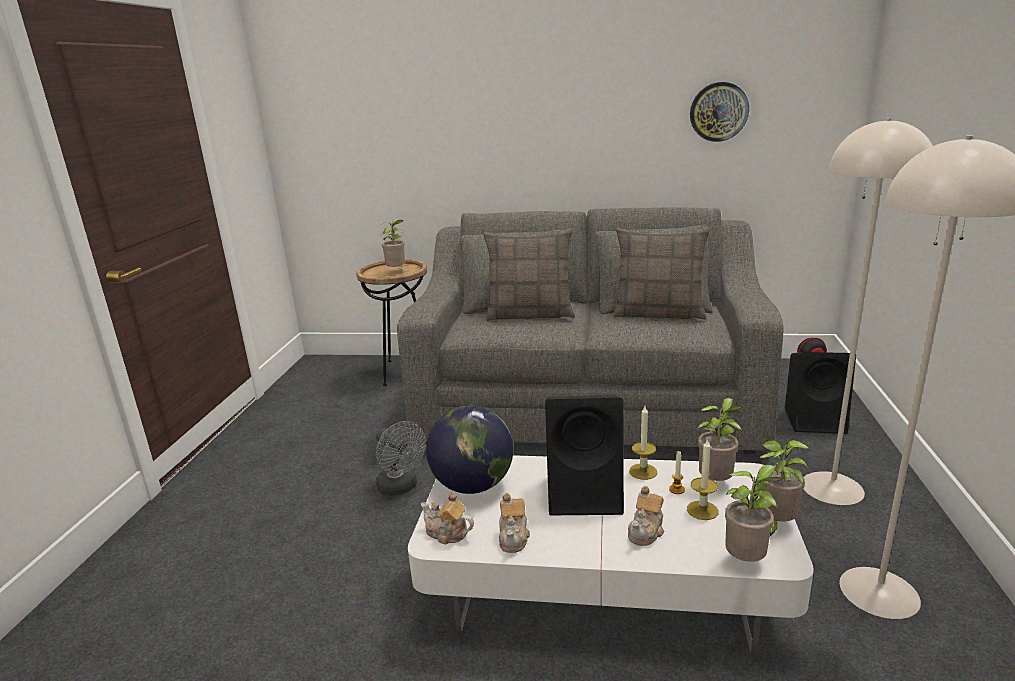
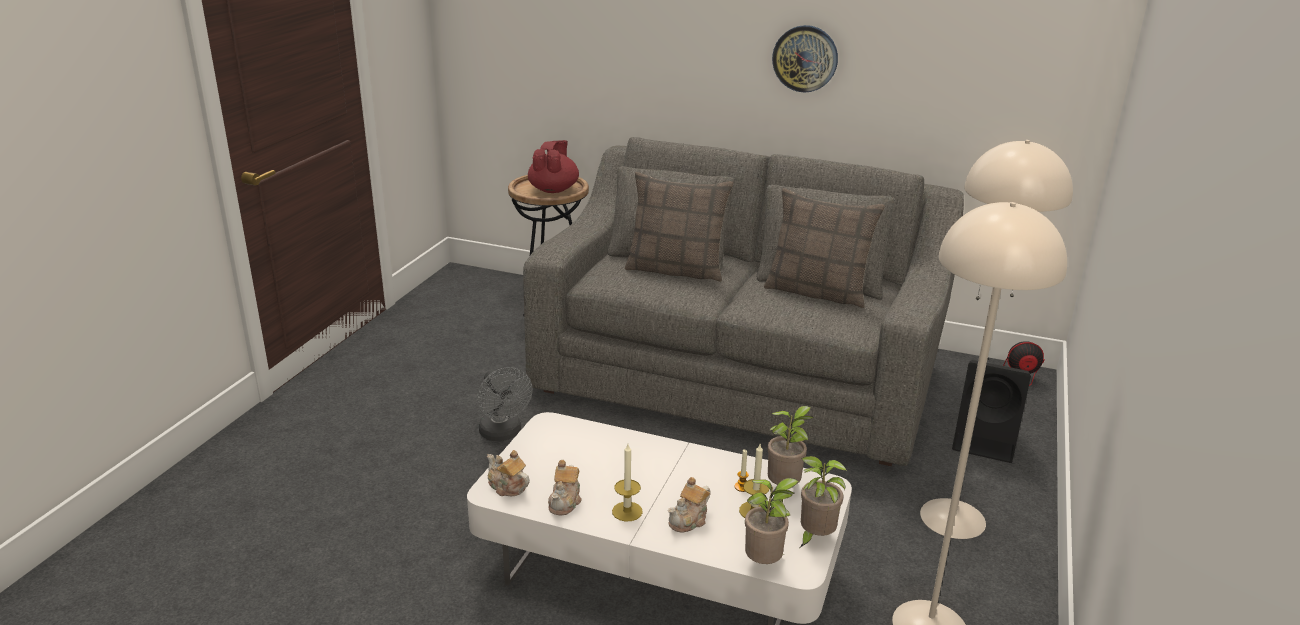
camera: 10 degrees right, 5 degrees up
(397, 271) = (554, 189): potted plant -> red teapot
(473, 485) = (550, 446): globe -> none
(586, 493) = (653, 474): black speaker -> none
(643, 471) = (720, 463): candle -> candle (627, 511)
(718, 112) = (946, 57): wall clock -> wall clock (805, 58)

